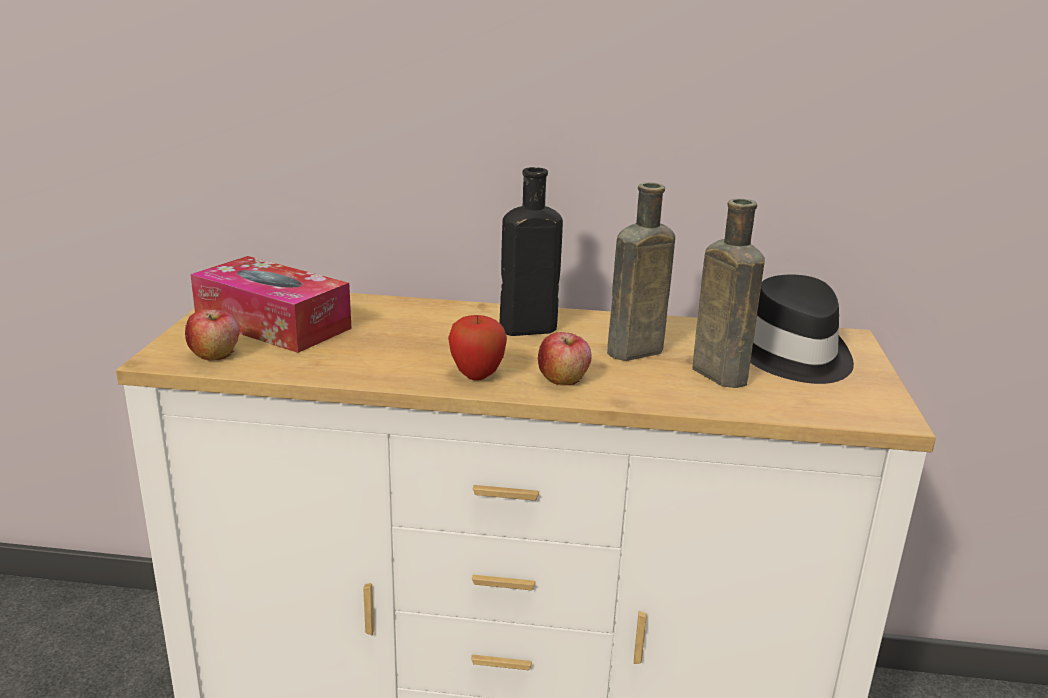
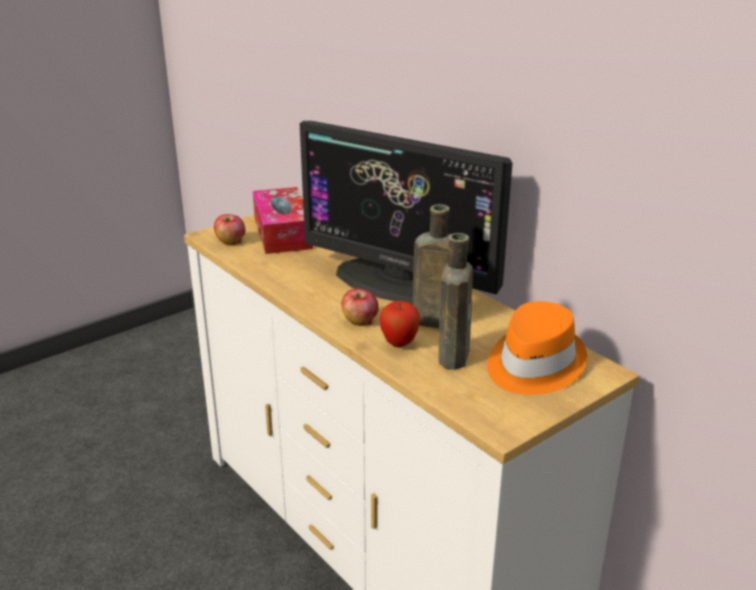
camera: 45 degrees right, 5 degrees up
(477, 376) = (321, 300): apple -> apple (399, 343)
(524, 329) = (399, 282): black bottle -> monitor
(791, 353) = (533, 364): black hat -> orange hat

